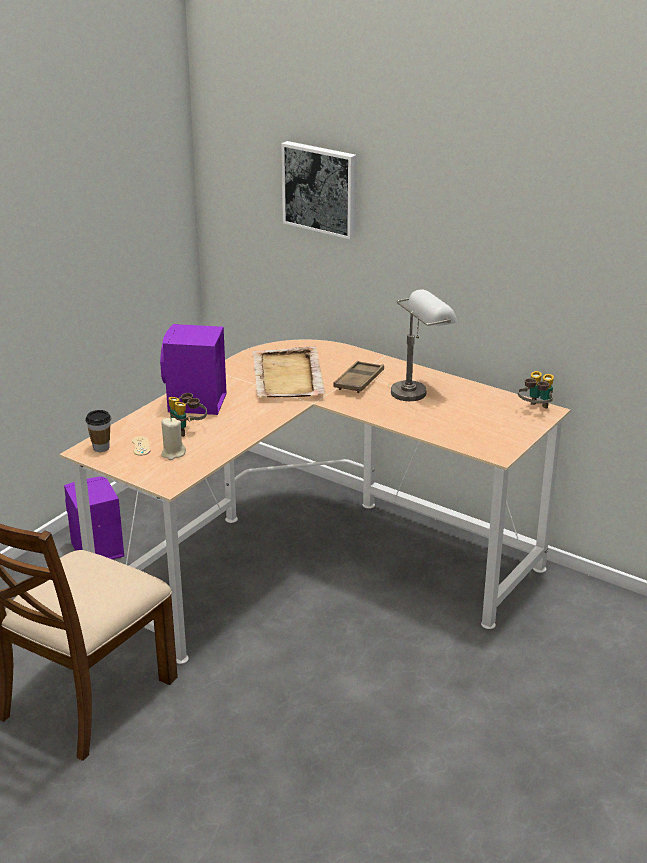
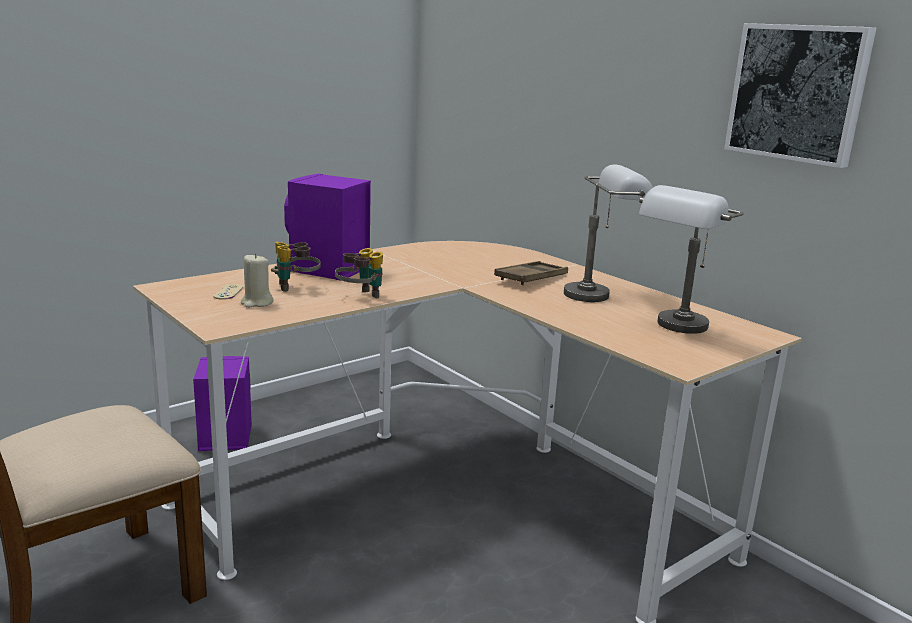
camera: 15 degrees right, 10 degrees down
(101, 448) = (183, 287): cup -> none
(287, 377) = (450, 265): beige tray -> none
(321, 188) = (529, 66): picture -> picture (798, 93)
(484, 418) = (675, 329): none -> grey table lamp
(535, 410) = (750, 331): binoculars -> binoculars (360, 297)

